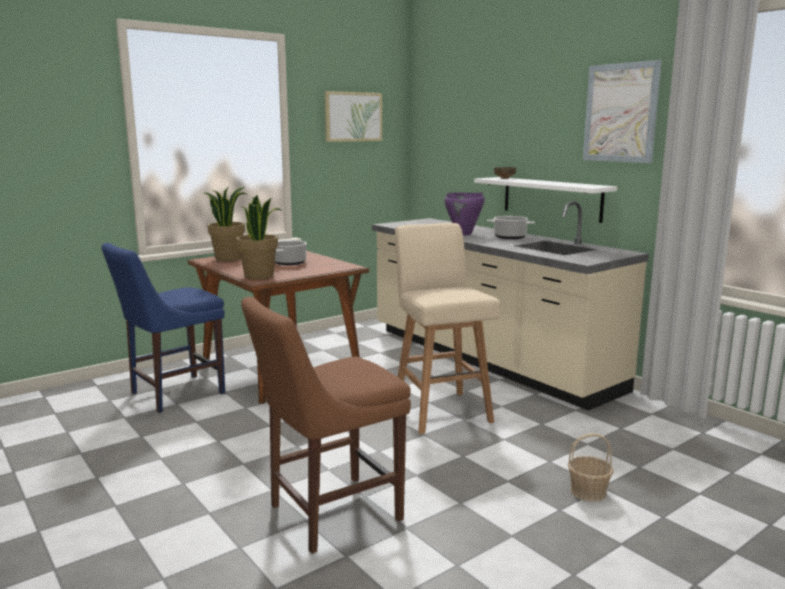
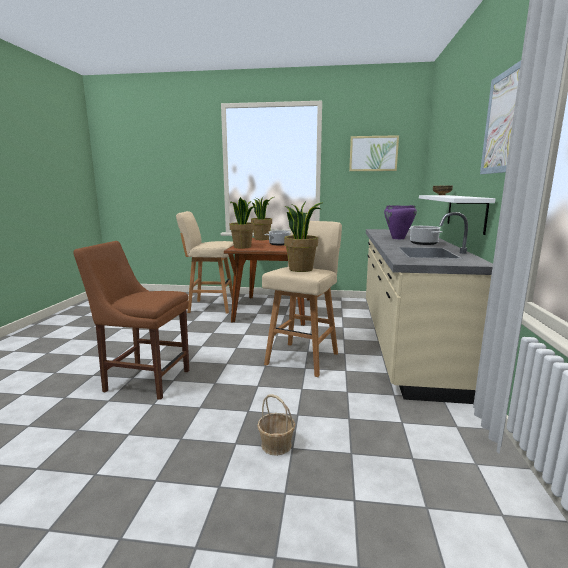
camera: 45 degrees right, 0 degrees up
(173, 394) = (210, 306): blue chair -> beige stool
(453, 291) = (301, 269): none -> potted plant

